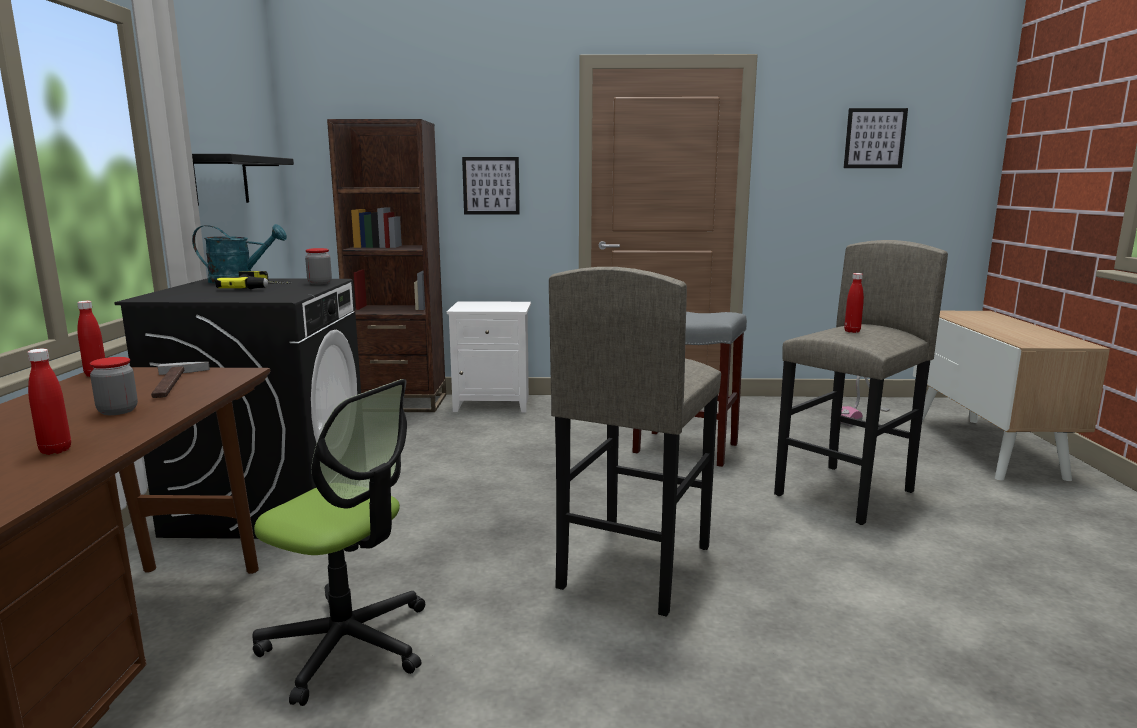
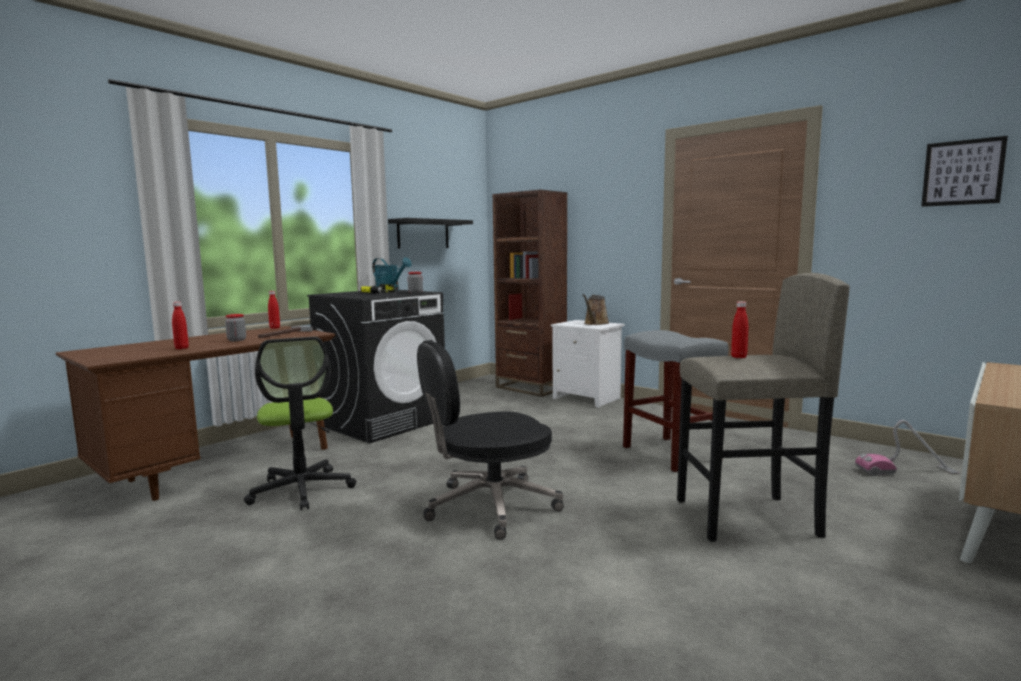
camera: 40 degrees right, 5 degrees down
(491, 186) = (601, 234): picture -> none
(499, 305) = (595, 323): none -> brown watering can
(633, 566) = (489, 506): grey stool -> black office chair

